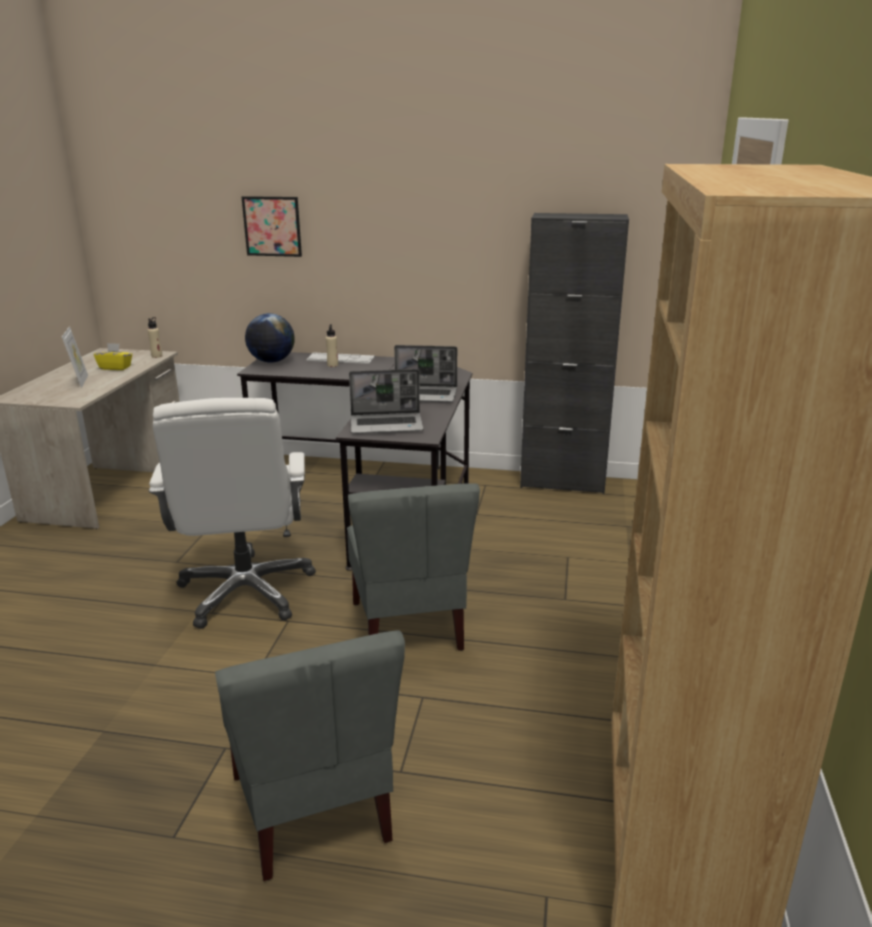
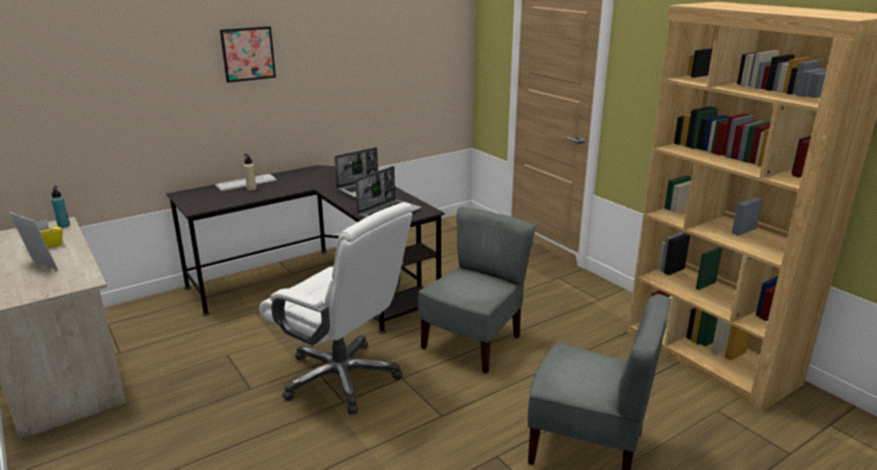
camera: 45 degrees left, 0 degrees up
(157, 356) = (64, 225): beige bottle -> turquoise bottle
(271, 361) = (193, 199): globe -> none
(272, 226) = (161, 76): picture -> picture (248, 54)
(409, 626) = (473, 343): grey chair -> grey chair turned 90 degrees counterclockwise
(562, 483) = (415, 233): black cabinet -> none

